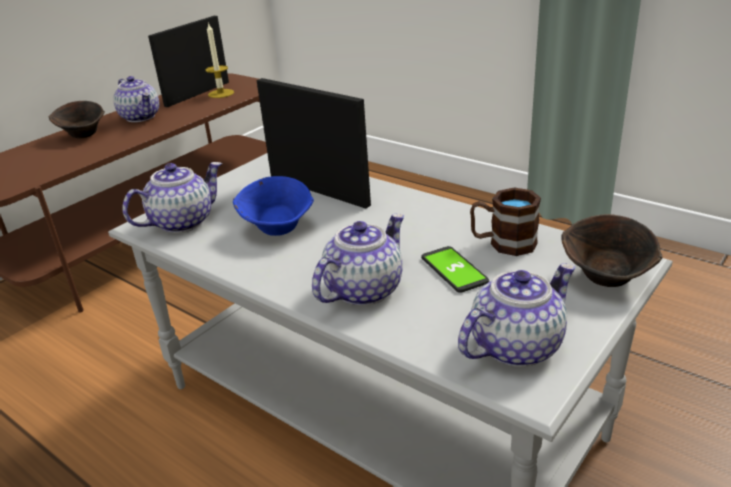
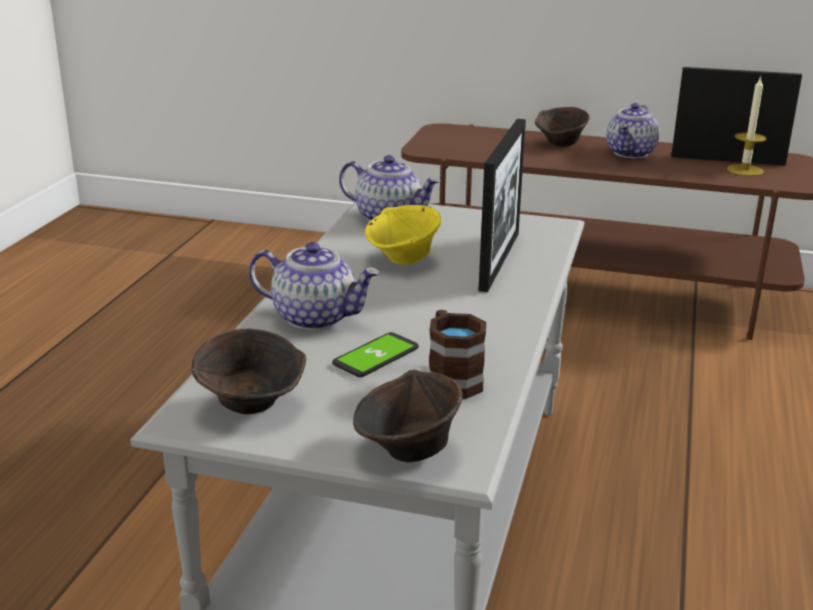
camera: 65 degrees right, 5 degrees down
(279, 229) = (403, 259): blue bowl -> yellow bowl
(515, 345) = (252, 405): teapot -> brown bowl

